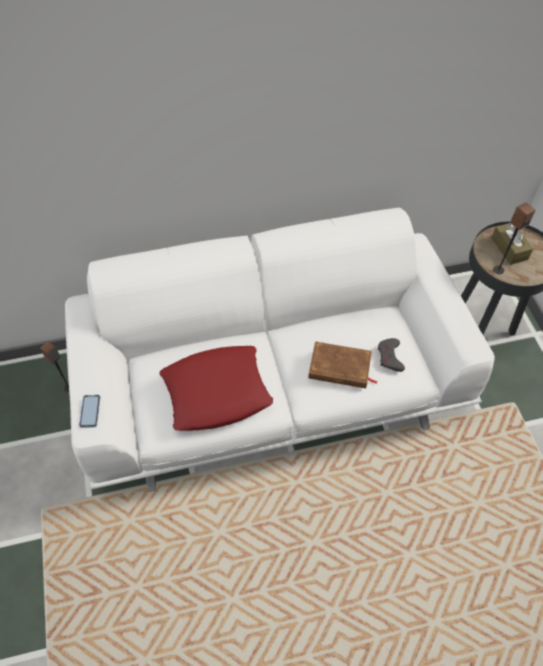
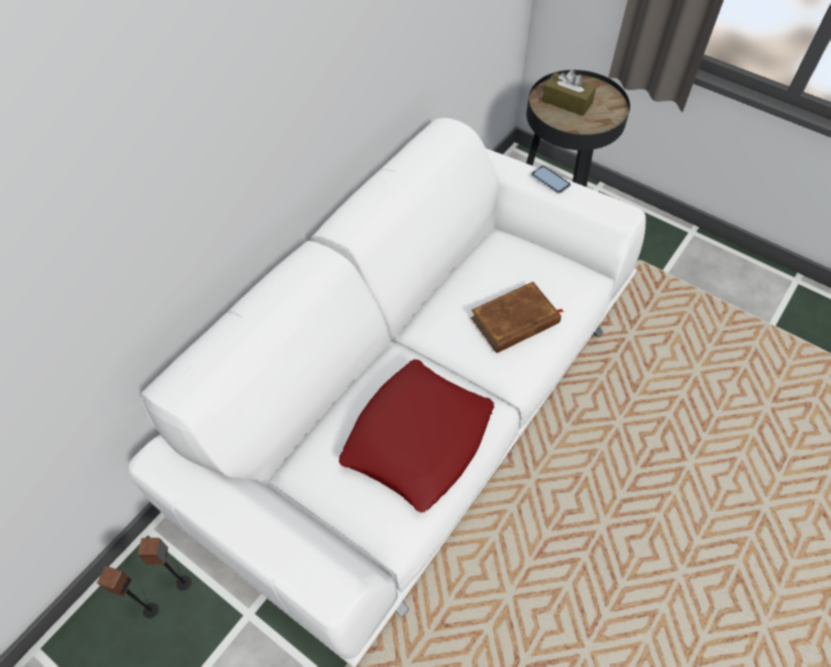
camera: 40 degrees left, 0 degrees up
(90, 411) = (310, 571): phone -> phone (550, 180)
(390, 357) = (549, 277): grey game controller -> none
(498, 269) = (578, 126): speaker -> speaker (150, 610)

